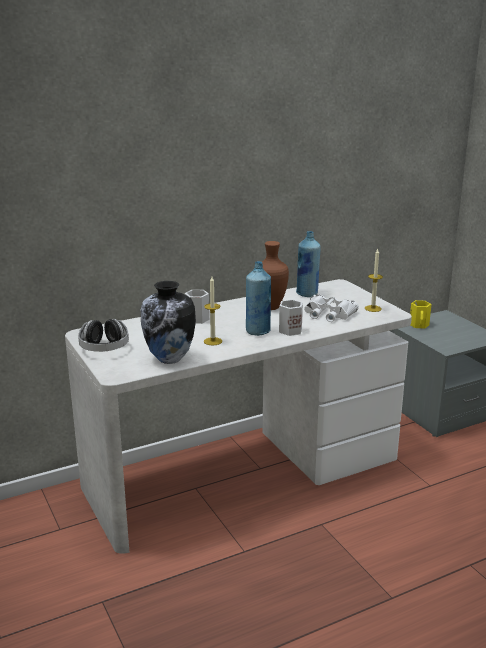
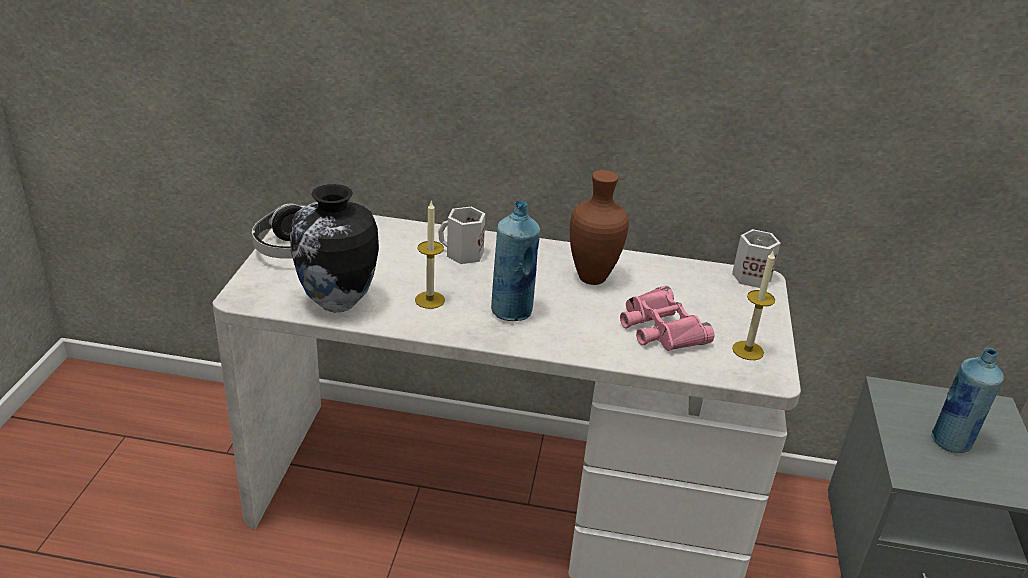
camera: 35 degrees right, 10 degrees up
(289, 330) = (558, 330): white mug -> white mug (750, 276)
(307, 294) = (681, 277): blue bottle -> blue bottle (951, 442)
(328, 314) = (660, 328): white binoculars -> pink binoculars
(419, 325) = (919, 405): yellow mug -> none

